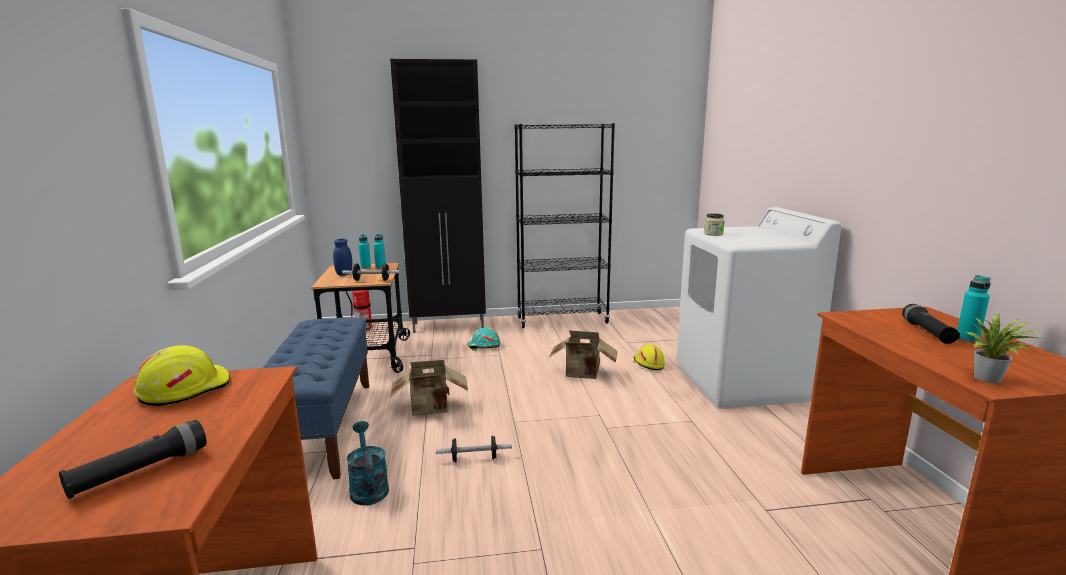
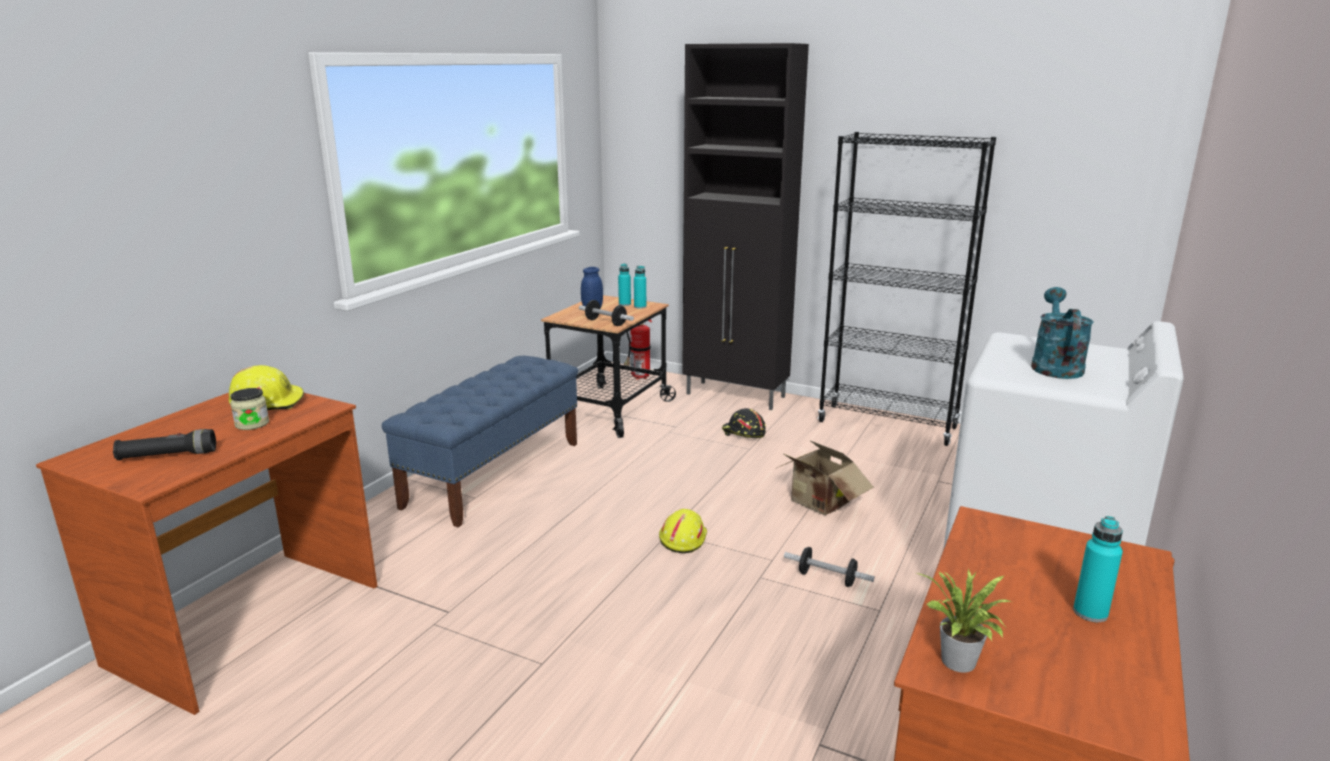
camera: 35 degrees right, 5 degrees up
(368, 487) = (470, 544): turquoise watering can -> turquoise watering can (1054, 366)
(431, 409) = (605, 489): cardboard box -> none
(474, 459) = (585, 555): dumbbell -> dumbbell (827, 578)
(483, 346) = (743, 433): turquoise hard hat -> black hard hat
(648, 364) = (925, 519): yellow hard hat -> yellow hard hat (682, 539)
(713, 234) = (1004, 349): jar -> jar (252, 424)
(927, 332) = (1050, 583): black flashlight -> none

